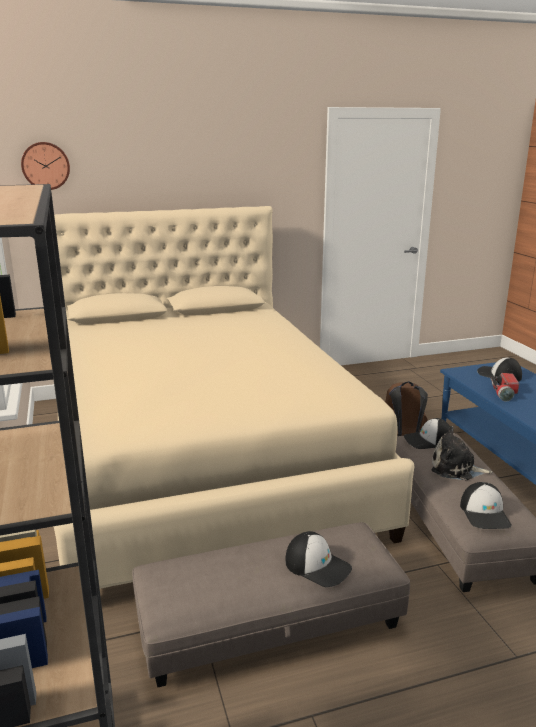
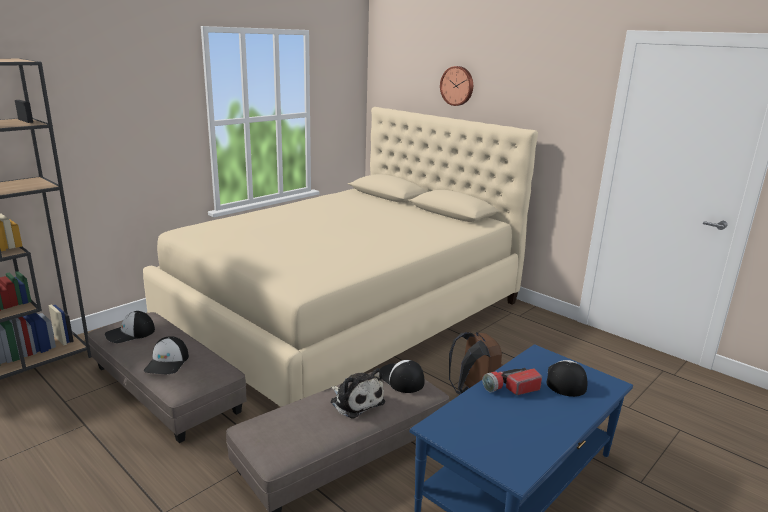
camera: 60 degrees right, 0 degrees up
(45, 166) = (390, 71): wall clock -> wall clock (457, 86)
(456, 468) = (355, 401): plush toy -> plush toy turned 150 degrees clockwise
(485, 514) = (280, 426): cap -> cap (130, 333)

